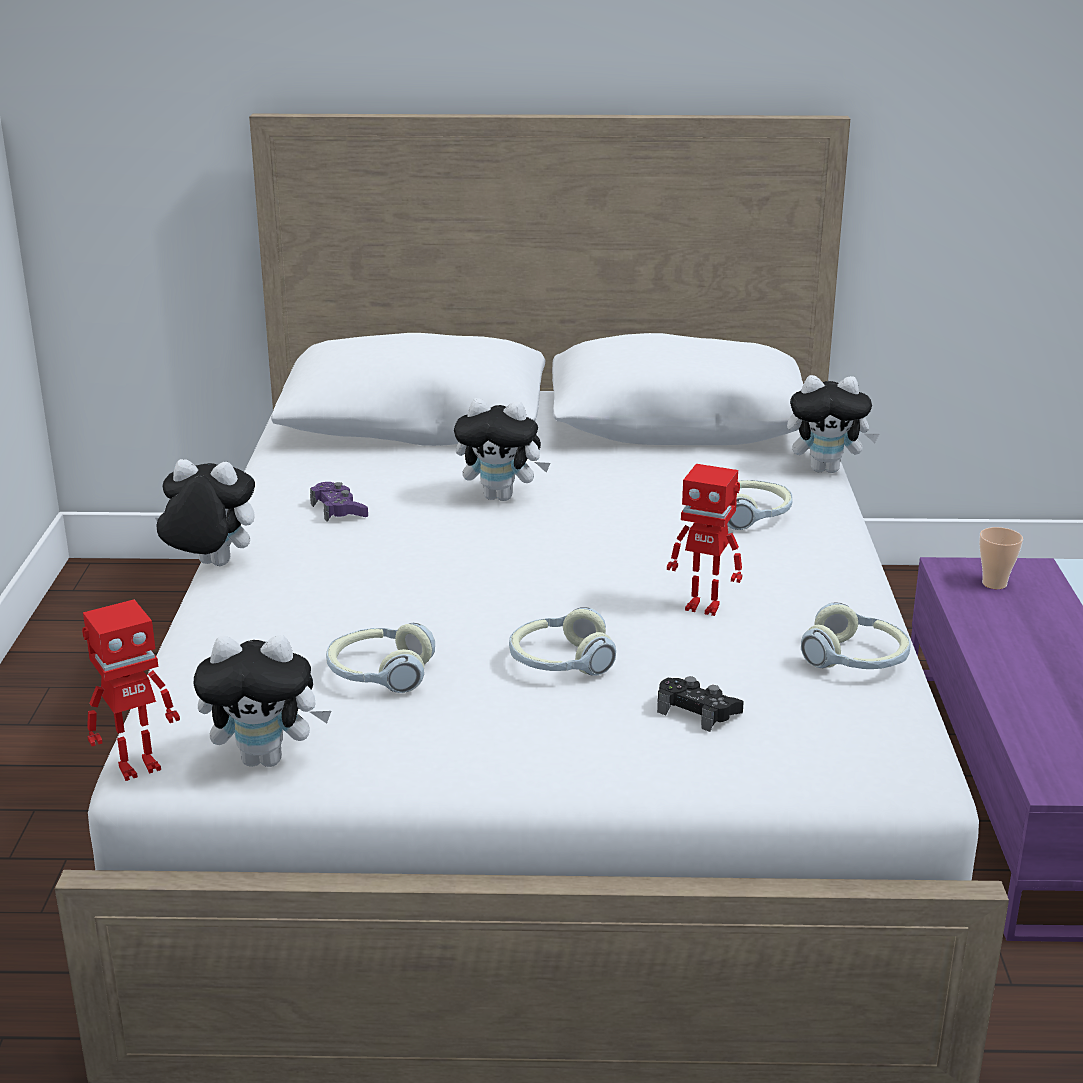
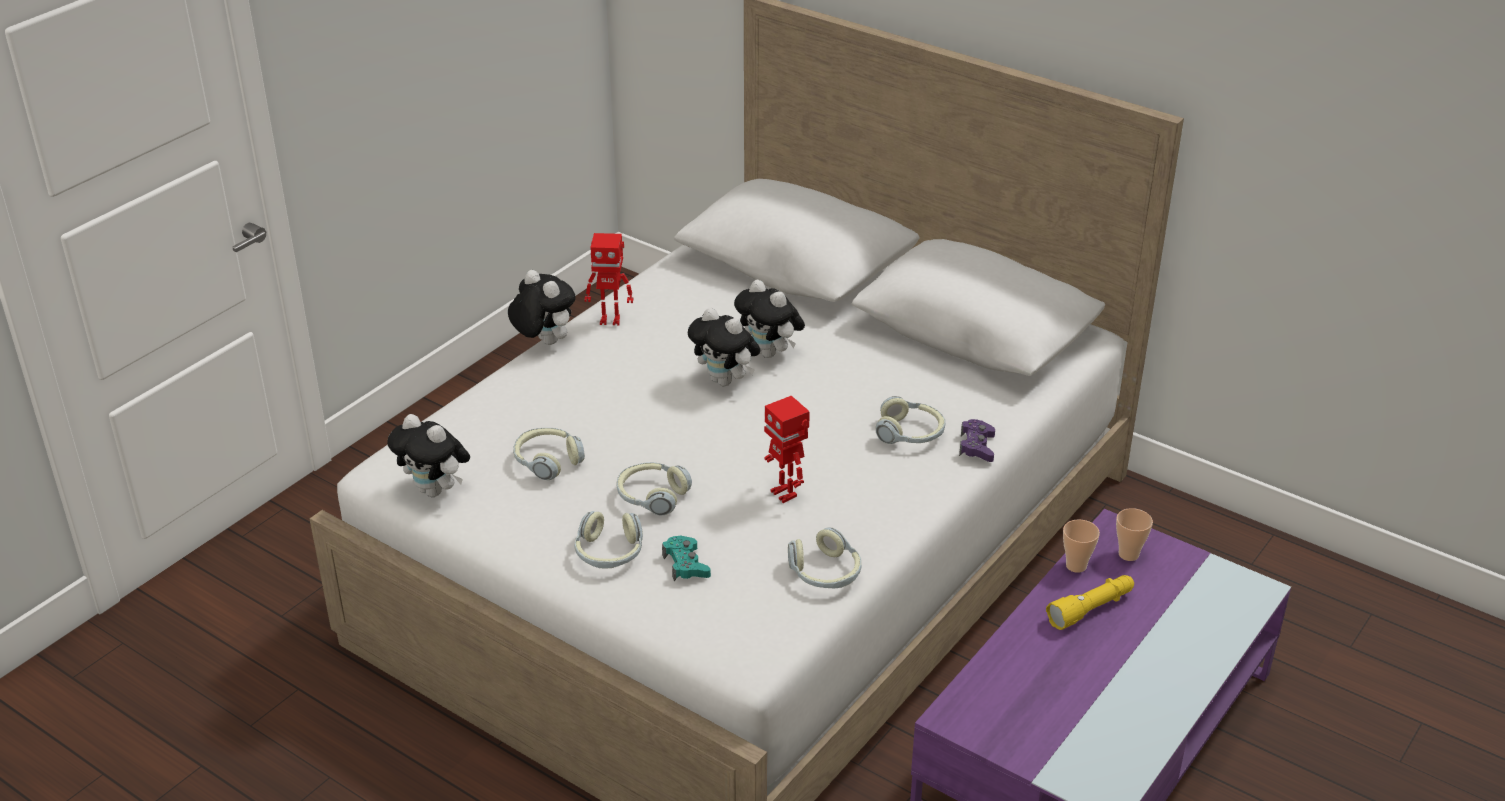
camera: 35 degrees right, 10 degrees up
(138, 767) = (373, 468): toy robot -> toy robot (610, 320)
(339, 510) = (659, 325): purple game controller -> purple game controller (977, 446)
(591, 735) = (609, 553): none -> headphones
(697, 711) = (686, 565): black game controller -> turquoise game controller
(826, 469) = (1024, 414): plush toy -> plush toy (725, 381)
(966, 609) = (1076, 566): none -> cup
(1031, 638) = (1091, 609): none -> yellow flashlight

